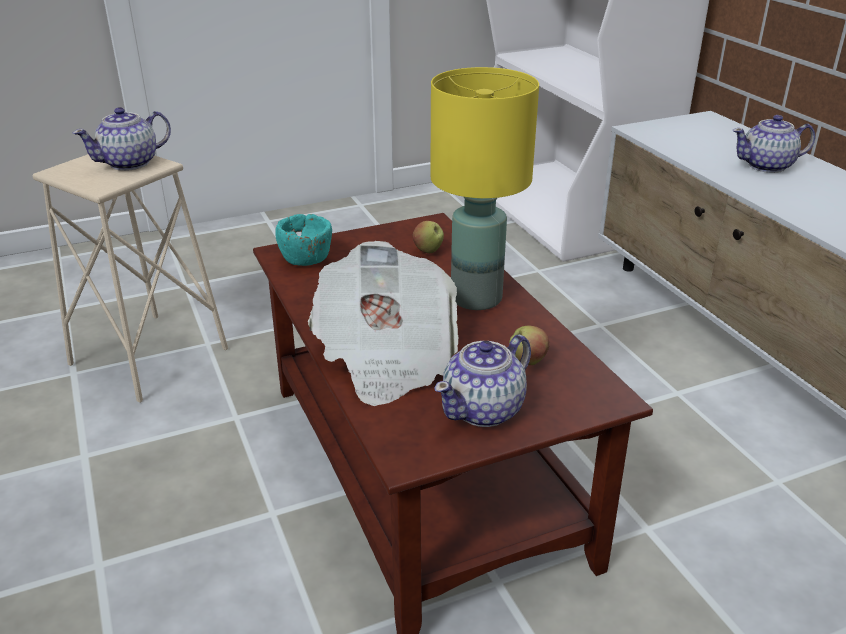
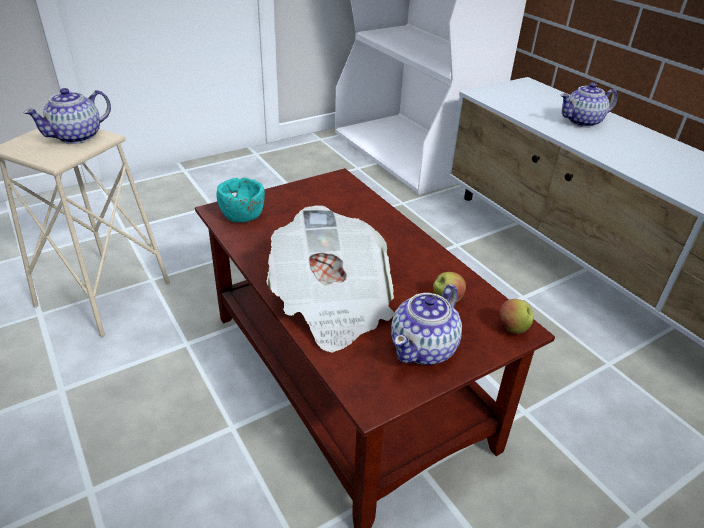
camera: 10 degrees left, 5 degrees up
(428, 251) = (342, 203): apple -> apple (512, 329)
(478, 298) = (392, 244): yellow table lamp -> none

